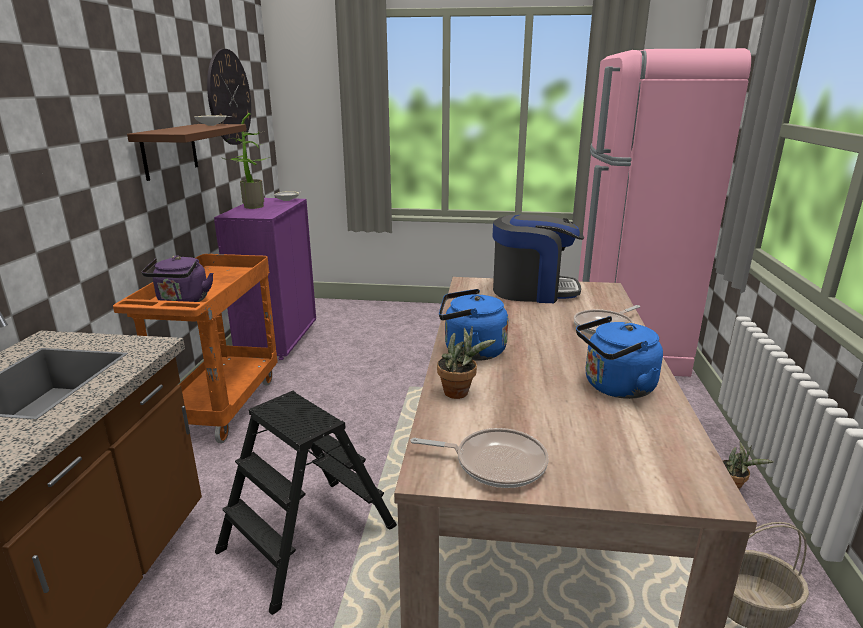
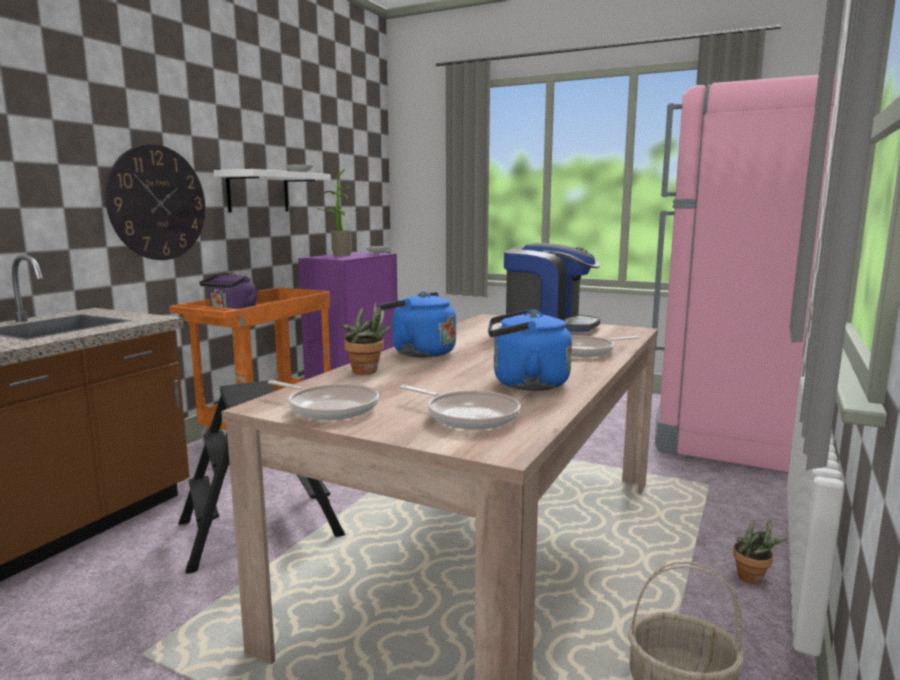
camera: 20 degrees right, 10 degrees down
(170, 151) = (258, 192): brown shelf -> white shelf
(229, 98) = (335, 158): wall clock -> wall clock (157, 203)
(626, 448) = (468, 416): none -> frying pan

